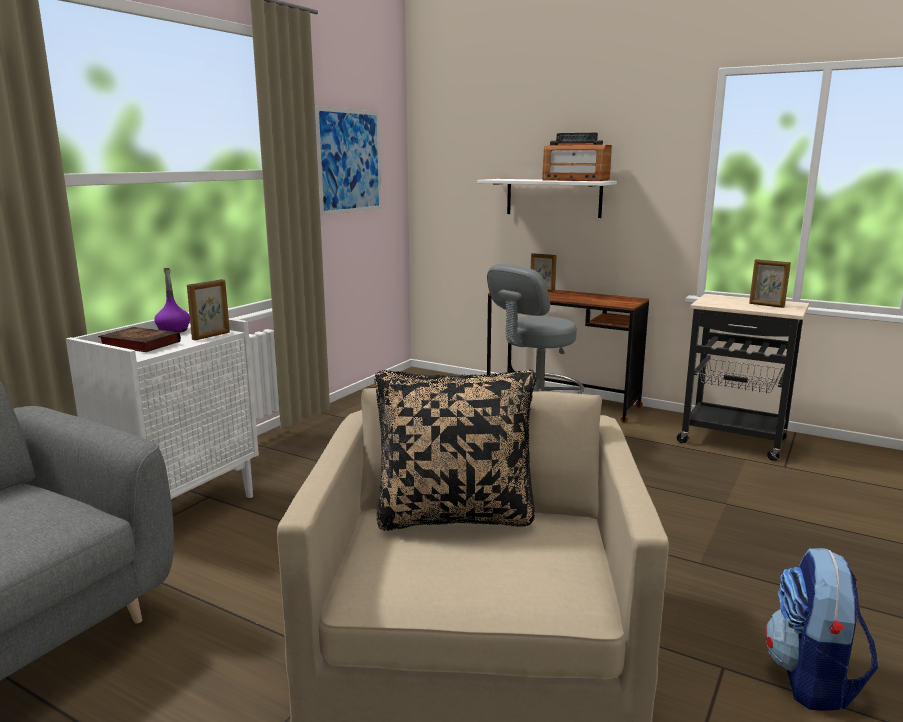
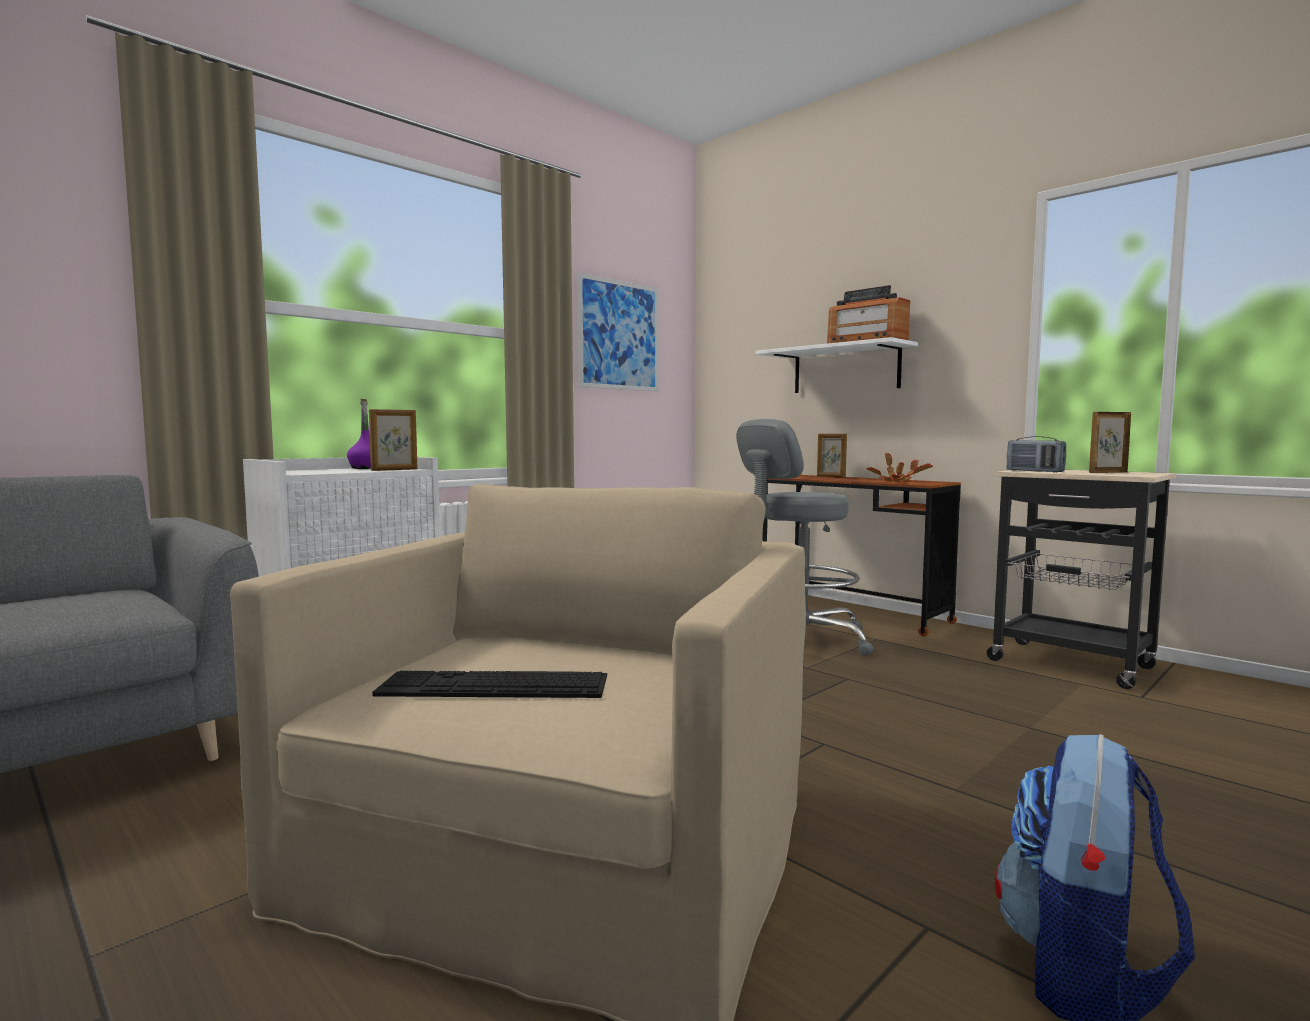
camera: 15 degrees right, 10 degrees down
(138, 344) = (314, 471): book -> none
(455, 564) = (494, 685): none -> keyboard
(456, 519) = (548, 649): black pillow -> none
(602, 300) = (897, 481): none -> potted plant
(717, 304) = (1034, 471): none -> radio
(766, 305) = (1107, 472): picture frame -> picture frame turned 105 degrees clockwise

